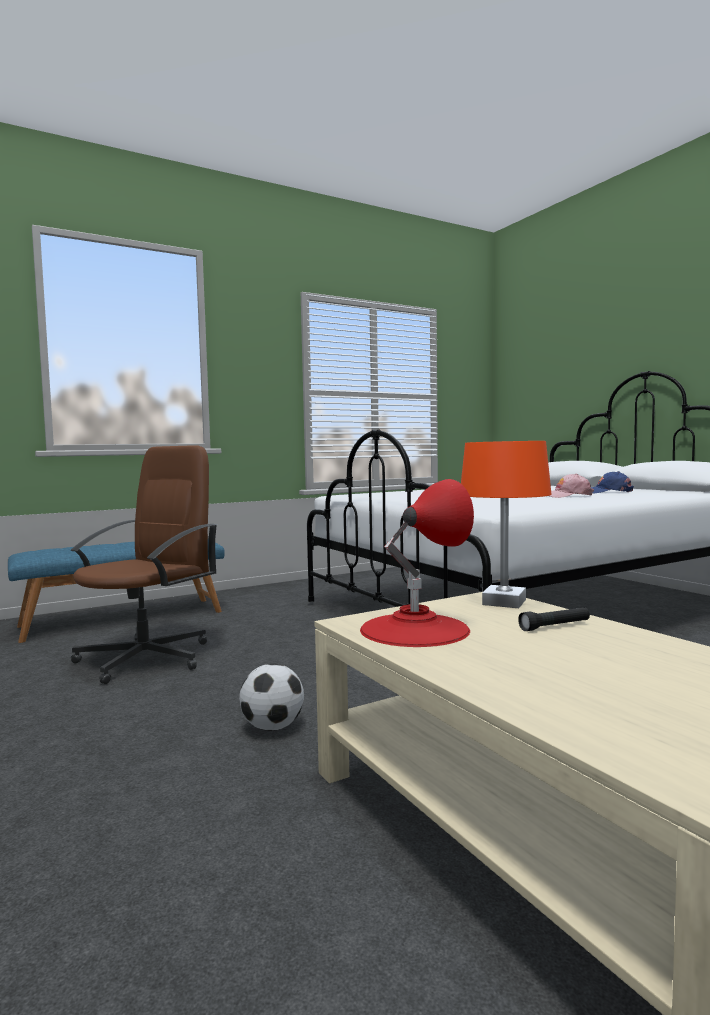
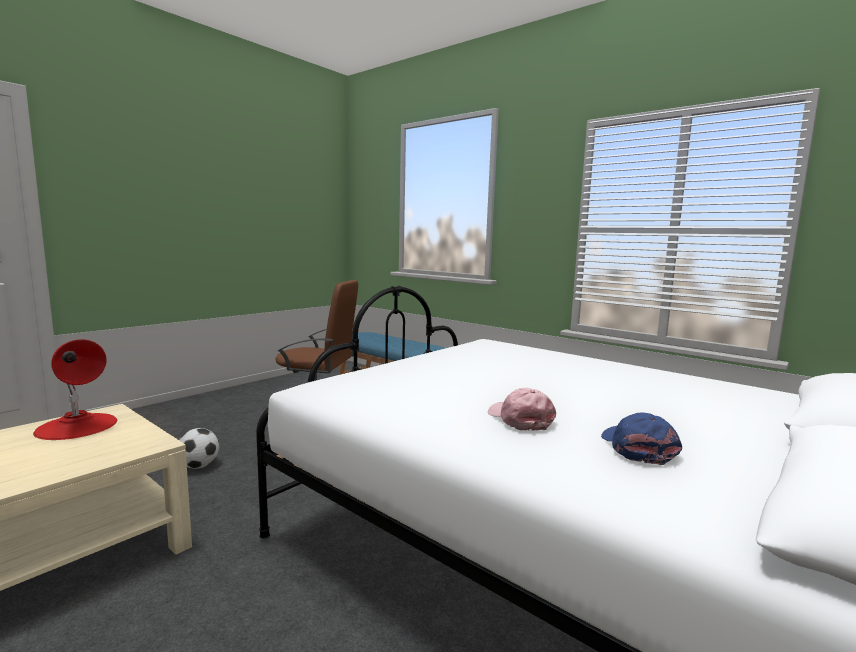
camera: 70 degrees right, 5 degrees up
(504, 602) = (131, 448): orange table lamp -> none
(555, 626) = (42, 464): black flashlight -> none

